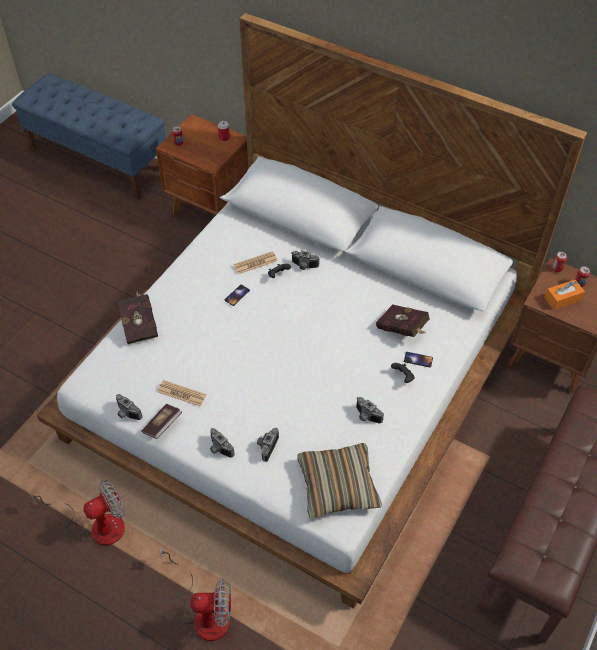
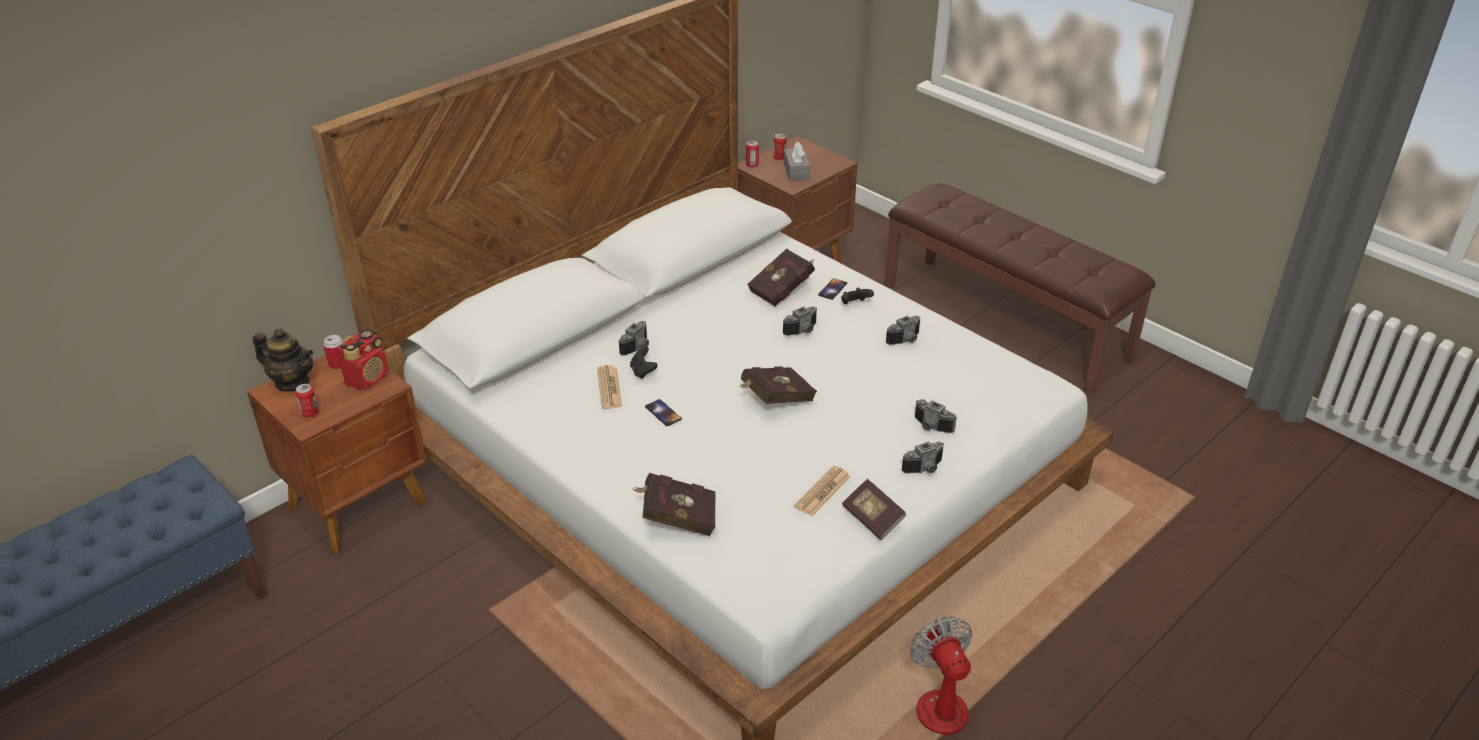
camera: 75 degrees left, 15 degrees down
(126, 414) = (842, 553): camera -> camera (803, 331)
(203, 127) = (292, 382): none -> teapot
(204, 612) = (1082, 621): fan -> none
(215, 154) = (368, 379): none -> radio
(268, 350) = (775, 400): none -> red book
(338, 485) = (998, 380): pillow -> none
(562, 299) = (796, 171): orange tissue box -> grey tissue box

